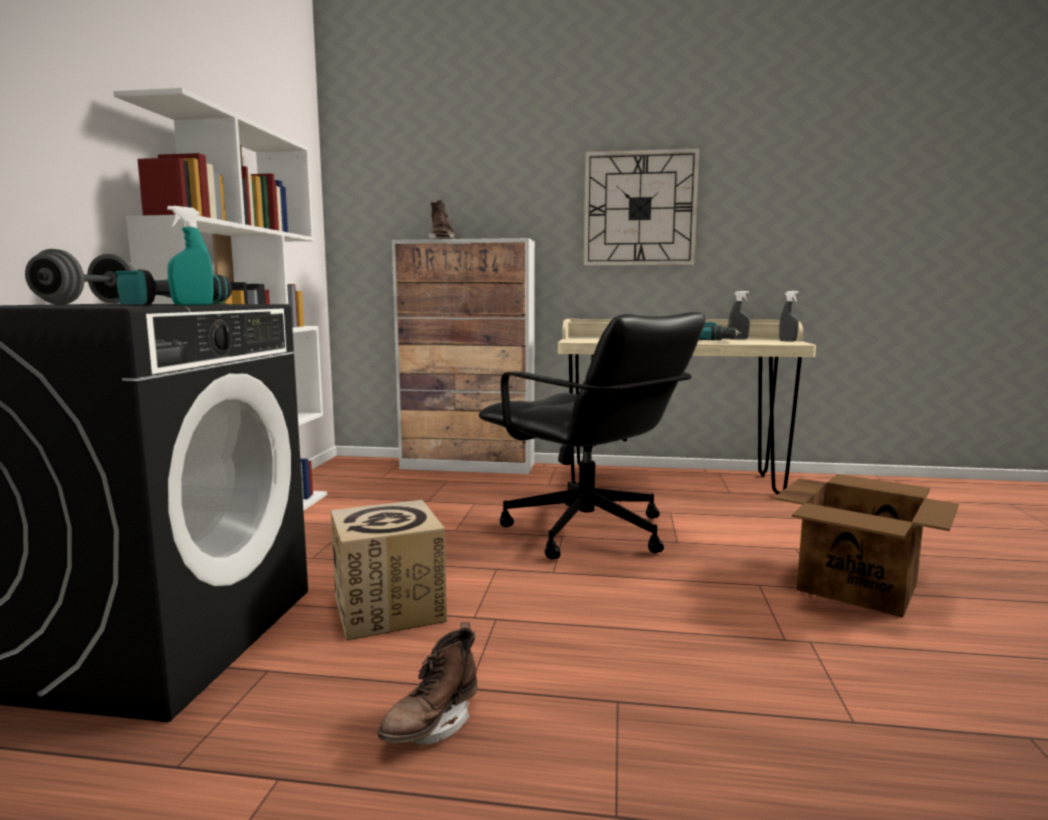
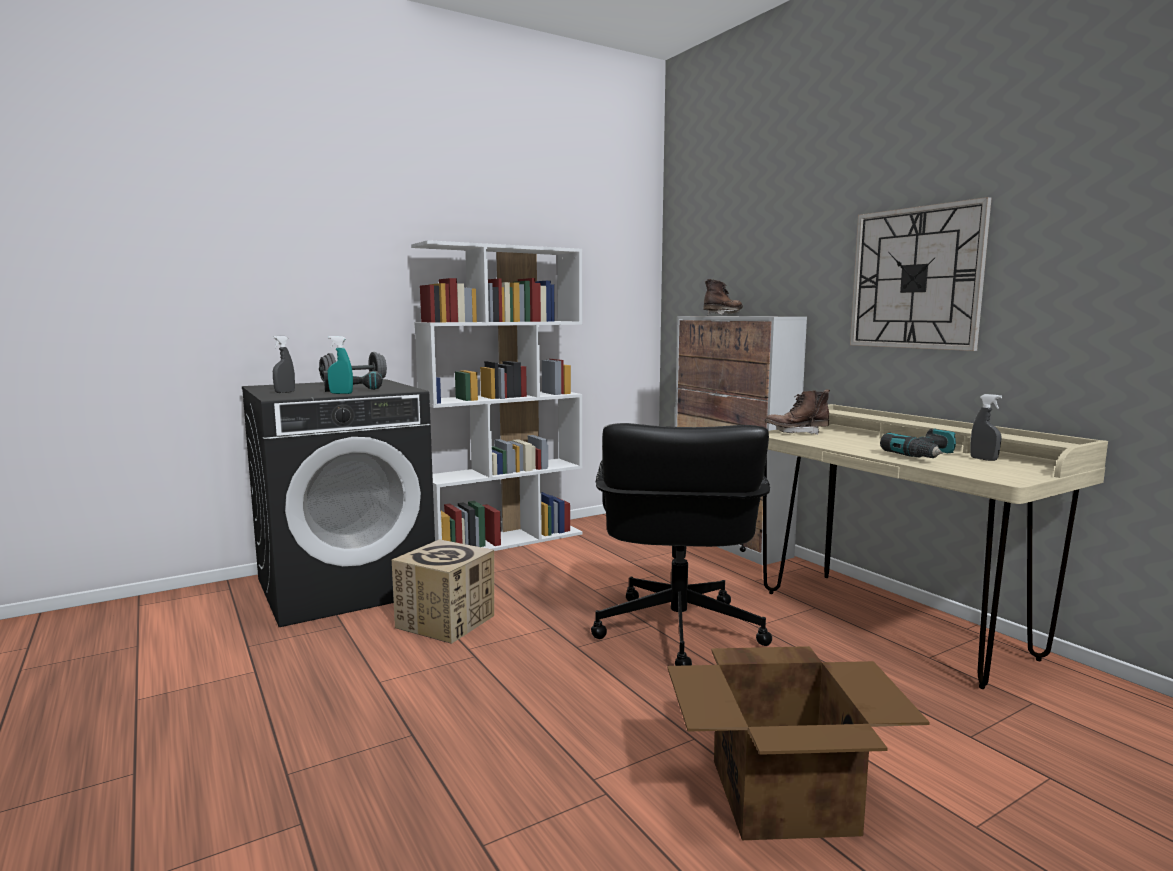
camera: 50 degrees right, 0 degrees up
(431, 725) = (330, 687): brown boot -> brown boot (796, 433)
(787, 341) = (1030, 474): grey spray bottle -> grey spray bottle (285, 392)

